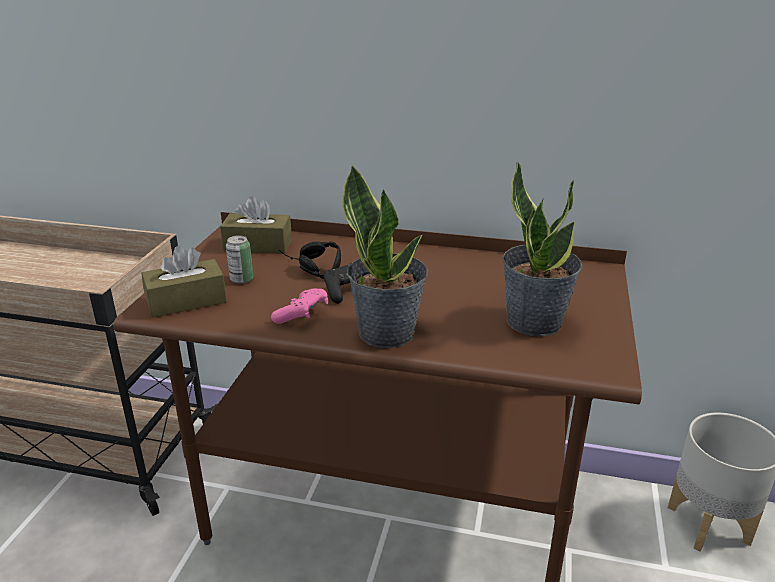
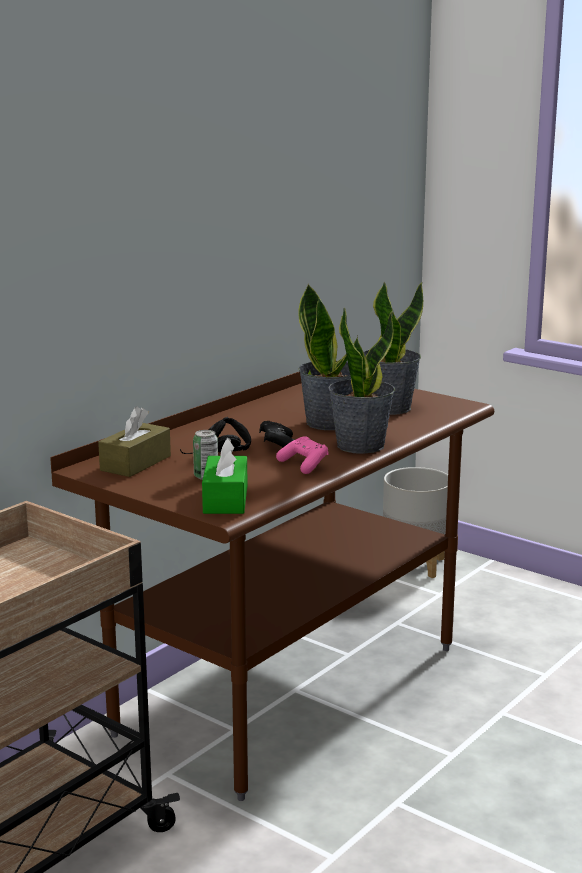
camera: 65 degrees left, 10 degrees down
(186, 301) = (225, 499): brown tissue box -> green tissue box
(444, 300) = (329, 423): none -> potted plant

